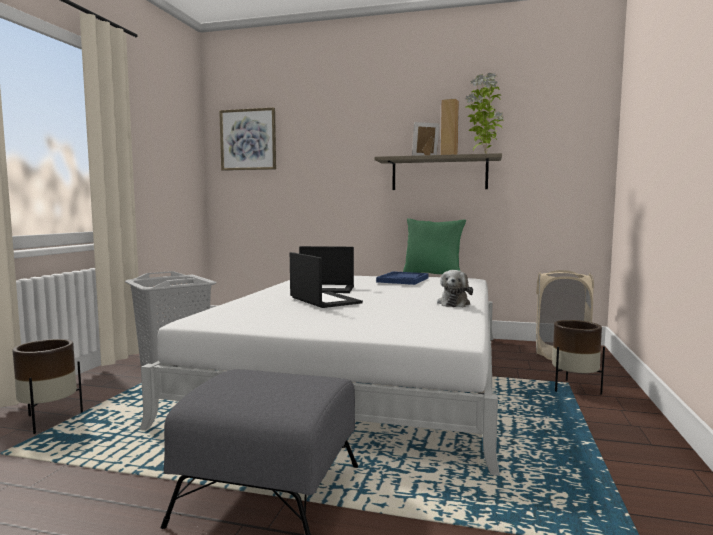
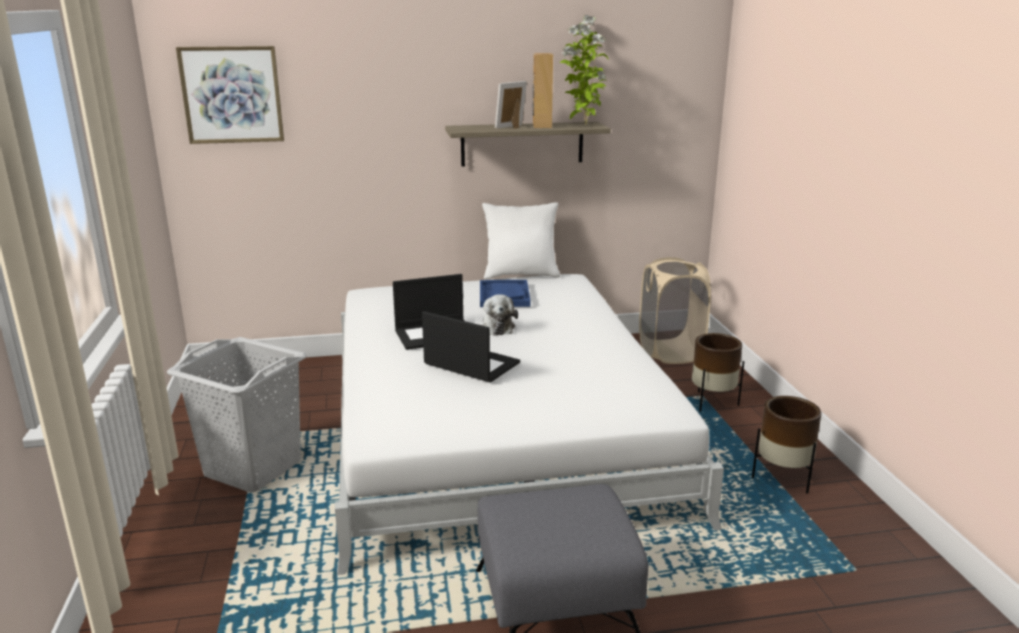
camera: 25 degrees left, 15 degrees up
(48, 420) = (202, 595): brown planter -> brown planter (782, 478)
(432, 275) = (521, 275): green pillow -> white pillow
(454, 303) = (606, 341): plush toy -> plush toy (497, 327)

